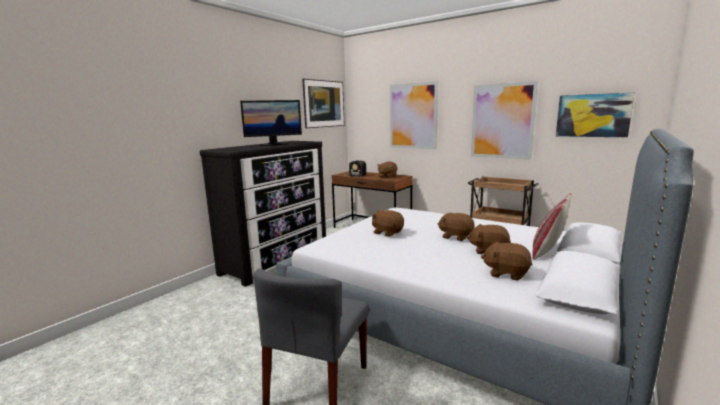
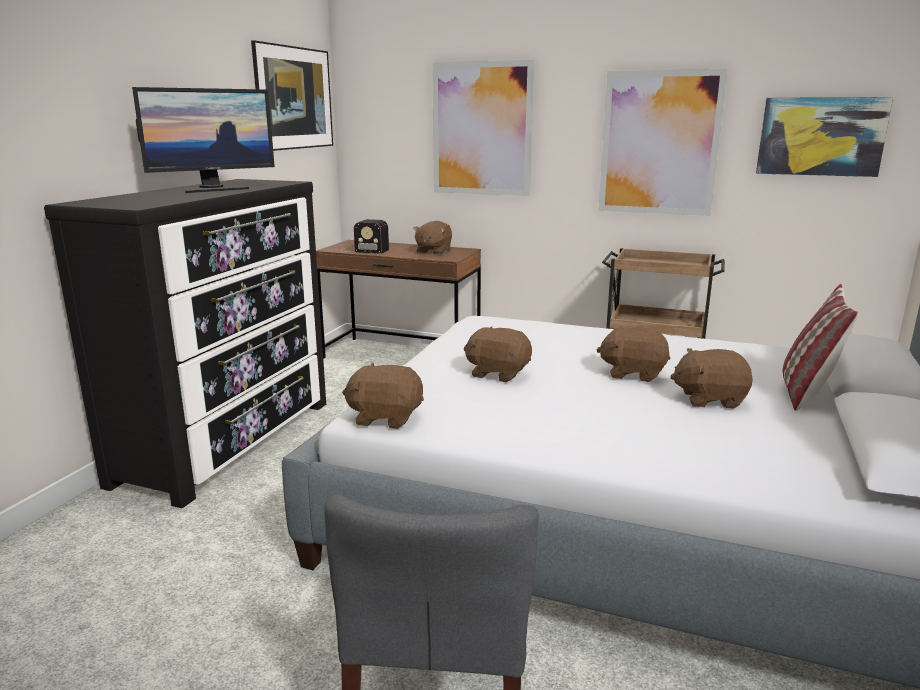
camera: 15 degrees left, 5 degrees up
(506, 273) = (771, 443): brown plush toy -> brown plush toy (385, 417)

